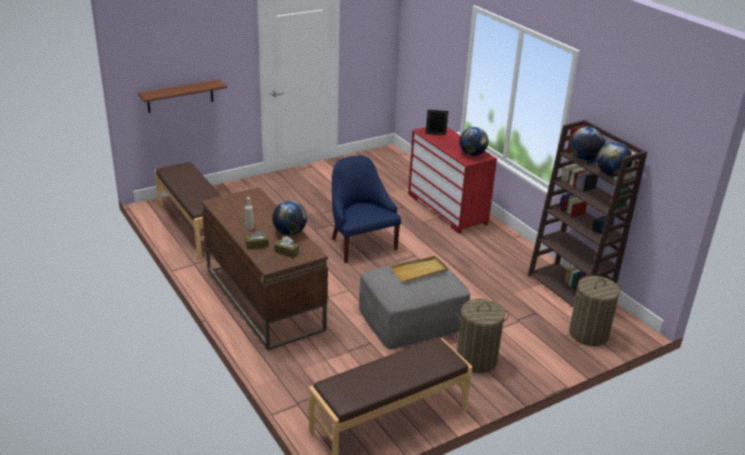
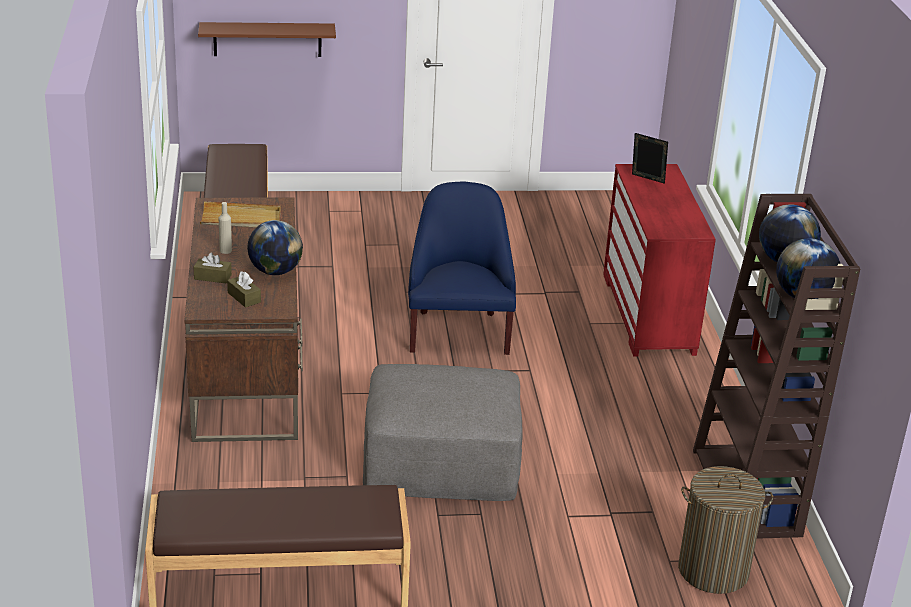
camera: 25 degrees right, 0 degrees up
(420, 271) = (457, 384): beige tray -> beige tray (241, 219)
(472, 154) = (678, 223): globe -> none
(476, 360) = (487, 550): laundry basket -> none

